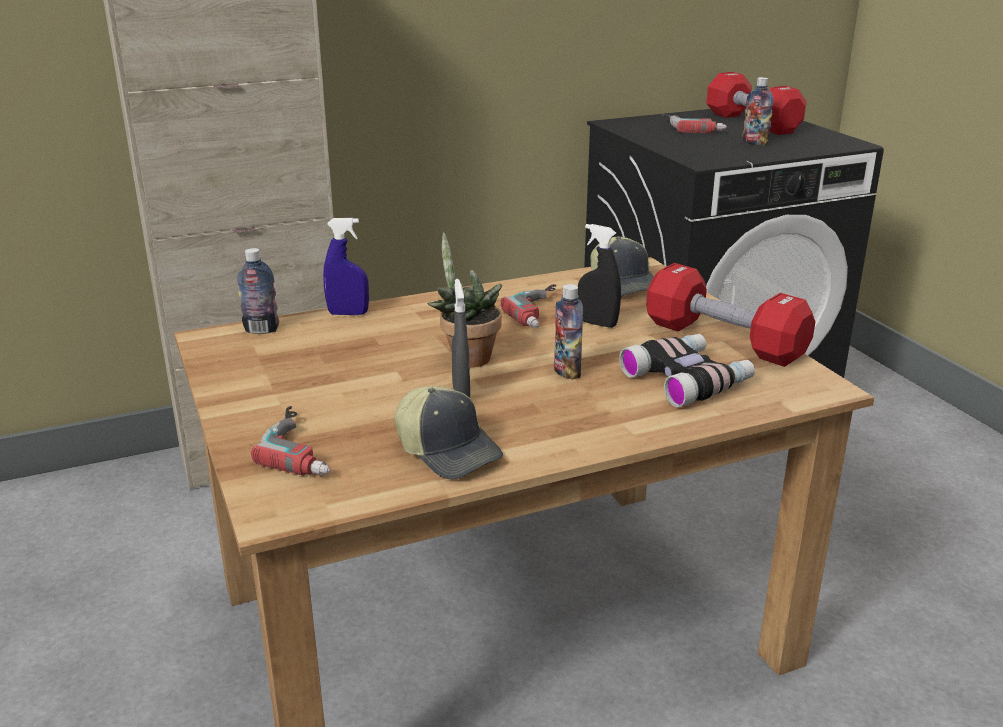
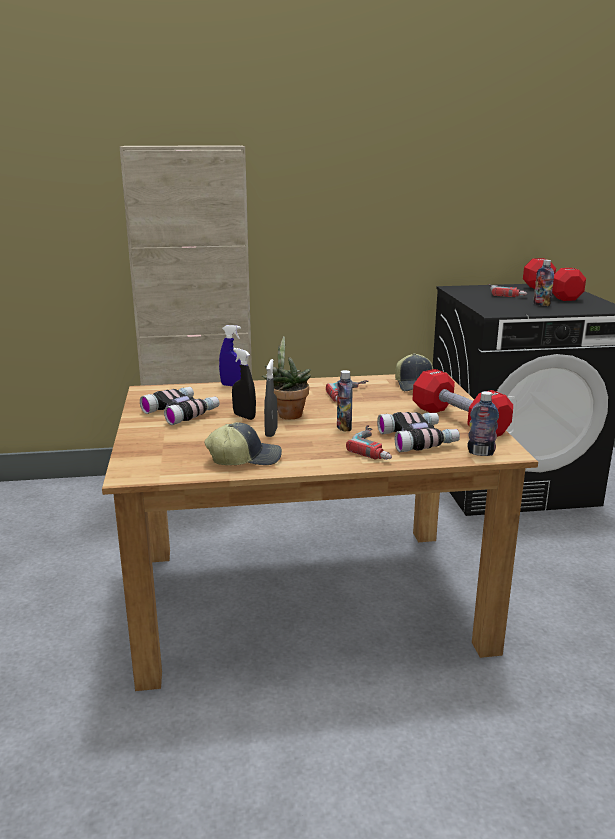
camera: 15 degrees right, 5 degrees down
(261, 330) = (178, 389): bottle -> bottle (480, 453)
(293, 373) = (182, 412): none -> binoculars
(307, 447) = (166, 447): power drill -> power drill (377, 447)
(449, 451) = (245, 458): cap -> cap turned 75 degrees counterclockwise
(597, 323) = (382, 404): black spray bottle -> black spray bottle (244, 416)

